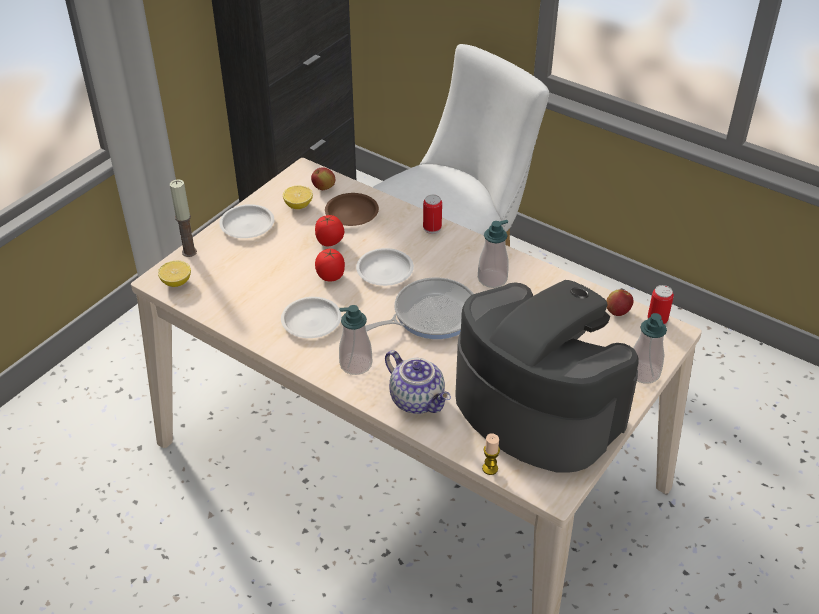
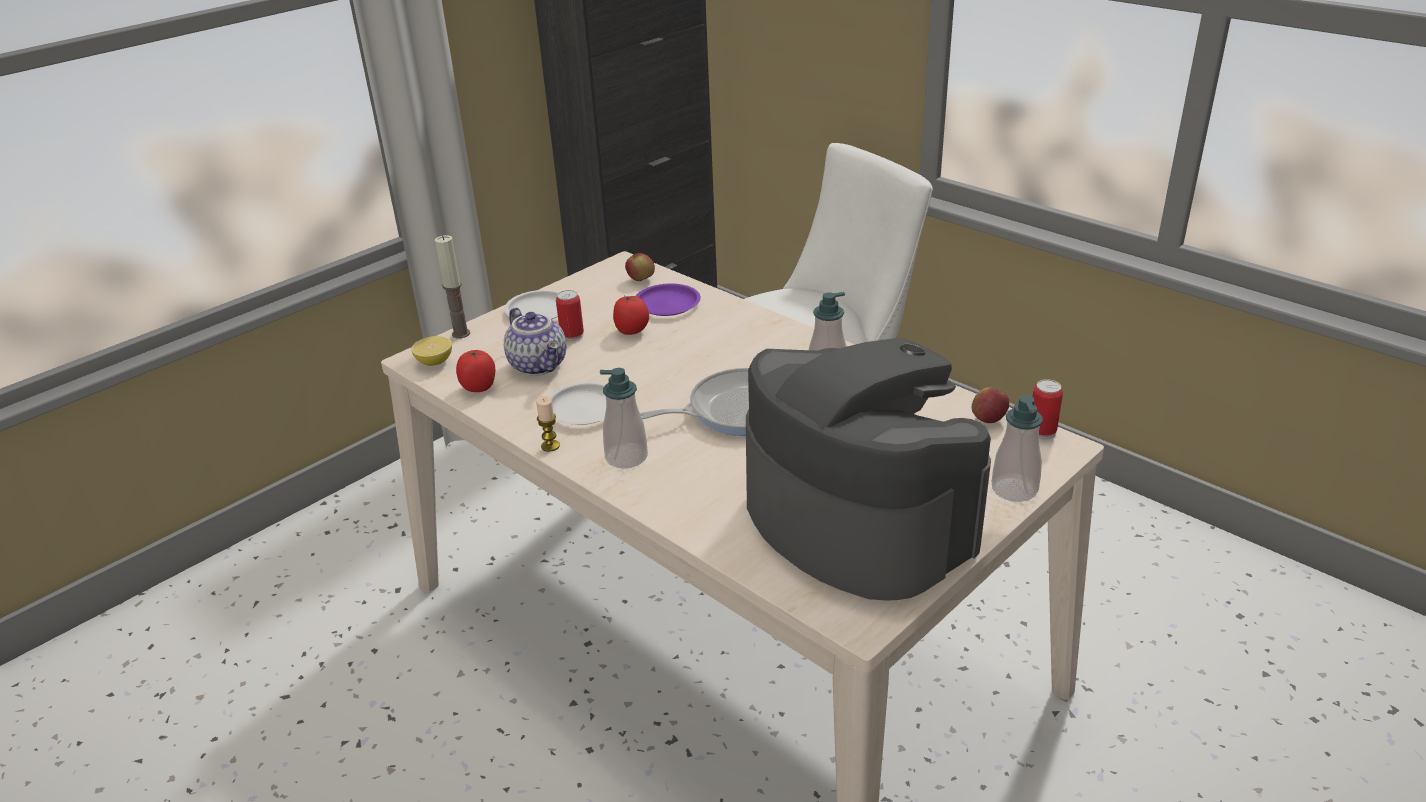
camera: 10 degrees right, 10 degrees down
(298, 205) = (605, 295): lemon -> none
(331, 276) = (623, 364): tomato -> tomato (479, 387)
(352, 213) = (668, 304): brown plate -> purple plate
(384, 271) = (691, 362): white plate -> none
(418, 400) = (697, 501): teapot -> teapot (539, 365)
(432, 228) = (762, 323): can -> can (572, 335)
(490, 468) = (775, 587): candle -> candle (550, 446)

